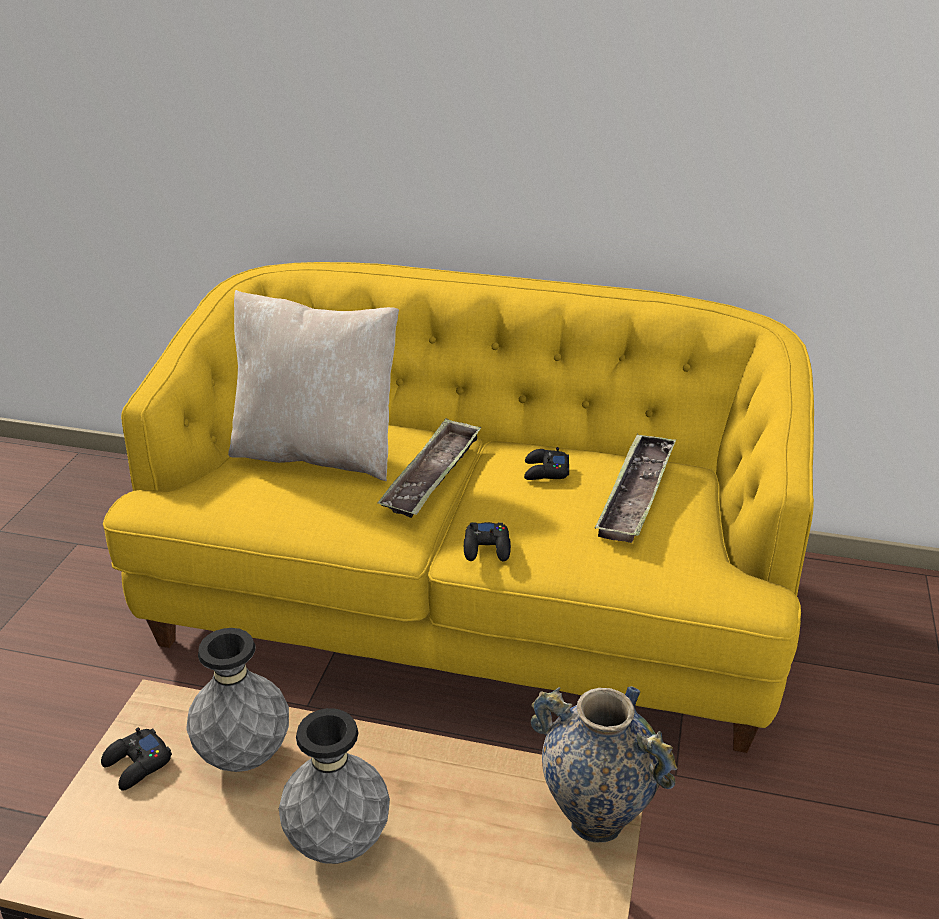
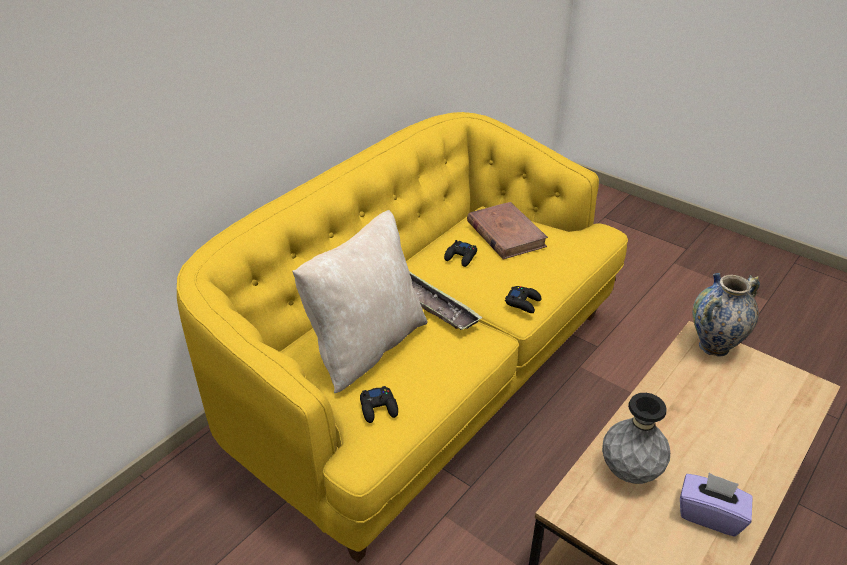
camera: 65 degrees left, 5 degrees up
(137, 764) = (620, 528): black game controller -> black game controller (379, 408)
(191, 861) = (709, 514): none -> purple tissue box
(338, 842) = (709, 445): grey vase -> none
(636, 494) = (505, 234): tray -> brown book

